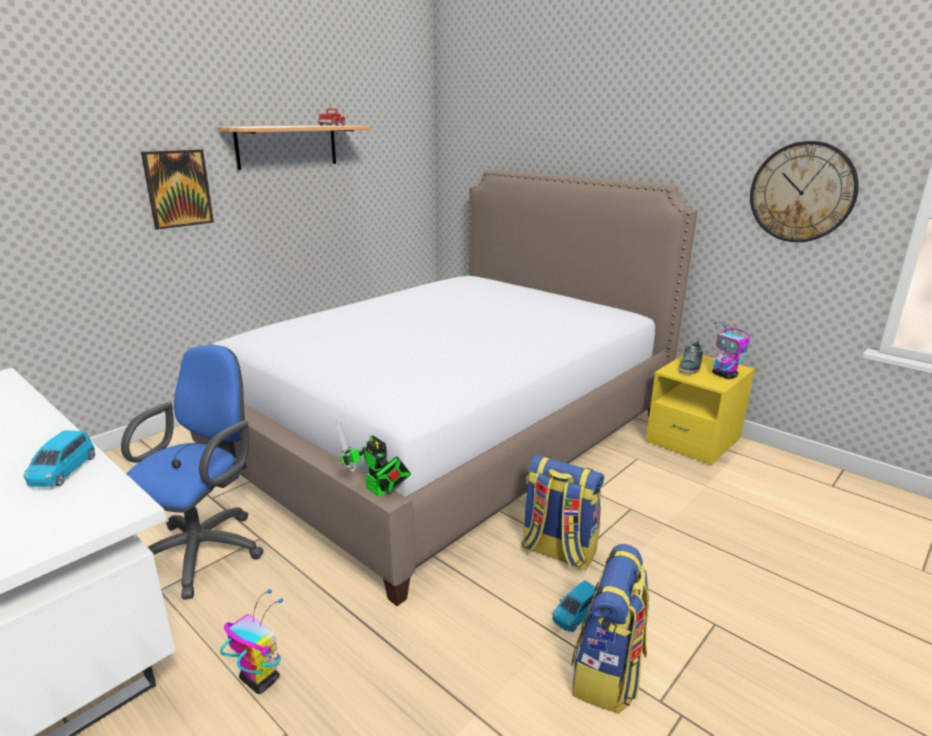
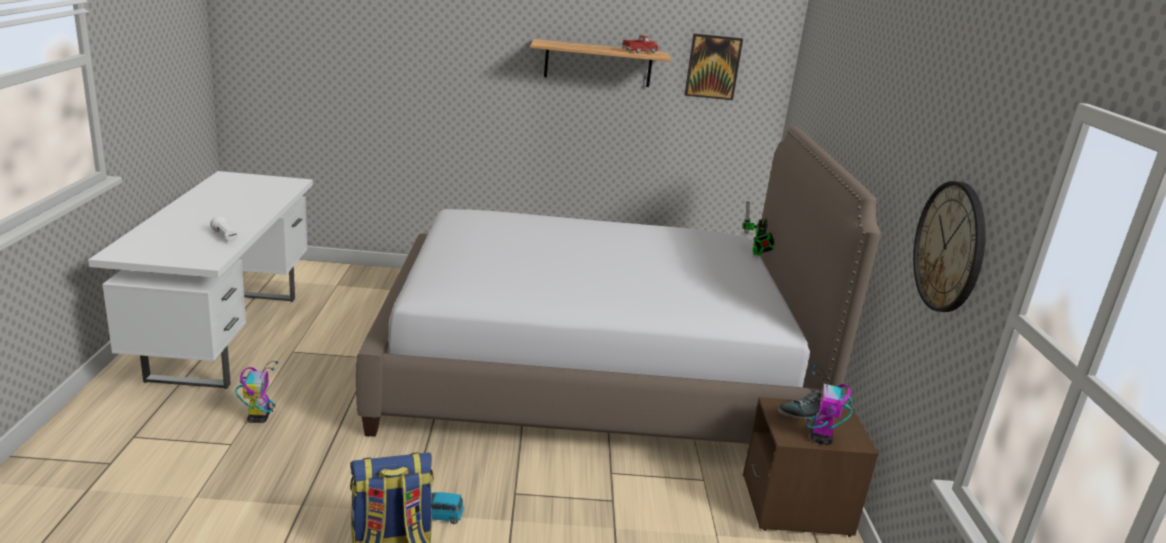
camera: 45 degrees right, 0 degrees up
(63, 471) = (225, 236): blue toy car -> white flashlight
(178, 188) = (487, 83): picture -> picture (713, 67)
(206, 549) = (341, 346): blue office chair -> none
(378, 491) = (375, 341): toy robot -> toy robot (756, 253)
(557, 551) = (503, 481): backpack -> none
(693, 440) = (796, 505): yellow nightstand -> brown nightstand

